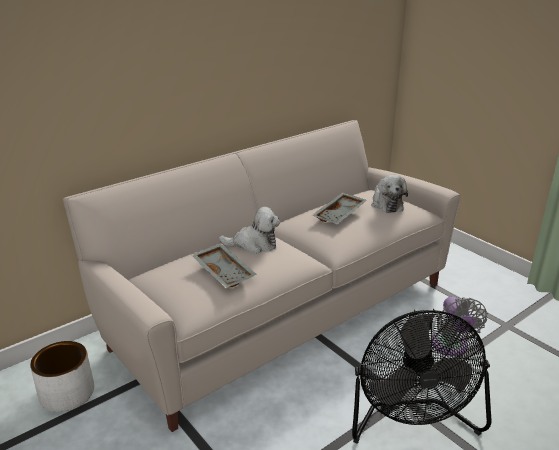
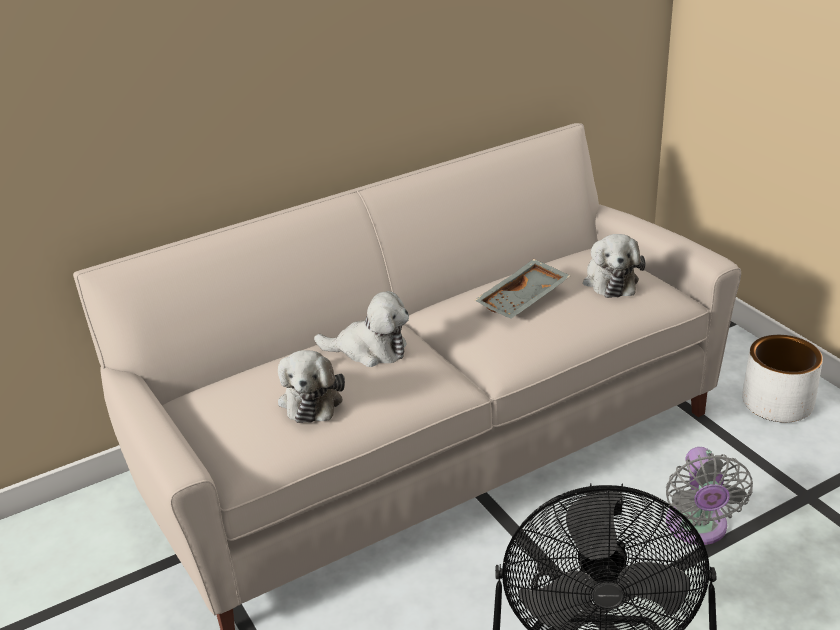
camera: 10 degrees right, 5 degrees up
(68, 394) = (84, 566): white planter -> white planter (778, 403)
(225, 272) = (311, 399): grey tray -> plush toy

